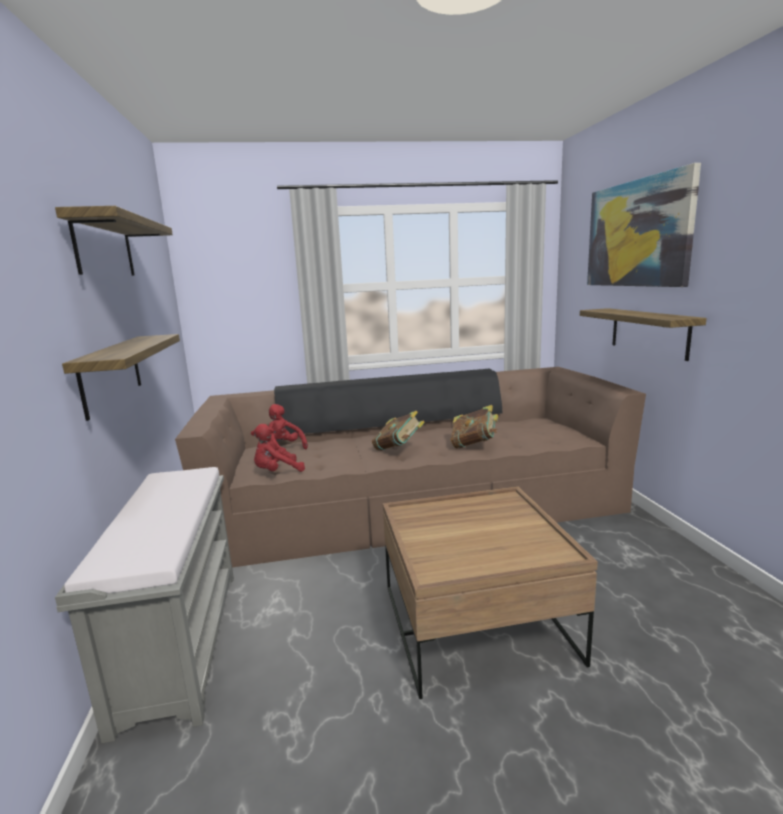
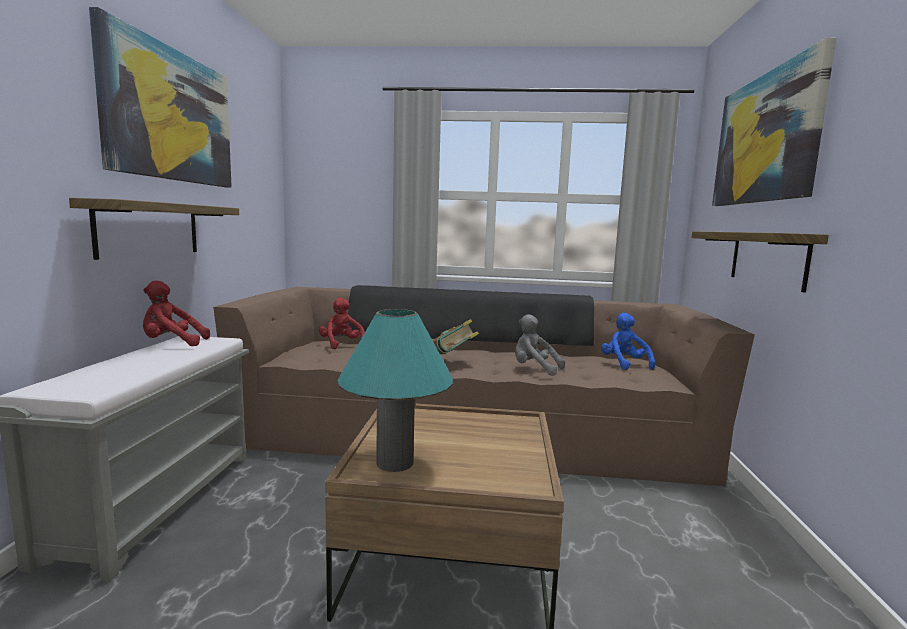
camera: 15 degrees right, 5 degrees down
(104, 247) = (171, 115): shelf -> picture
(276, 472) = (313, 360): red plush toy -> red plush toy (172, 344)
(448, 559) = (395, 463): none -> turquoise table lamp
(474, 445) = (534, 369): book -> grey plush toy
(536, 427) = (624, 364): none -> blue plush toy

